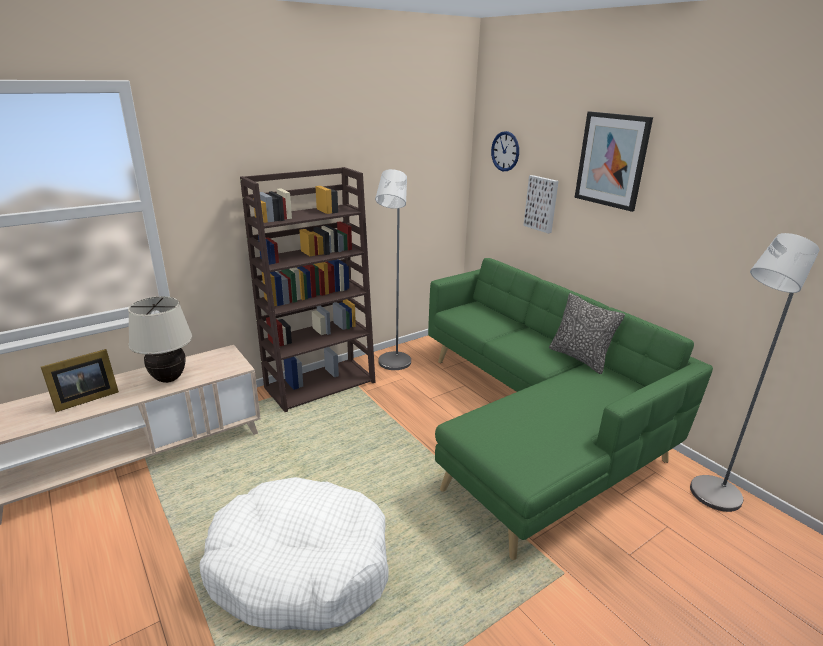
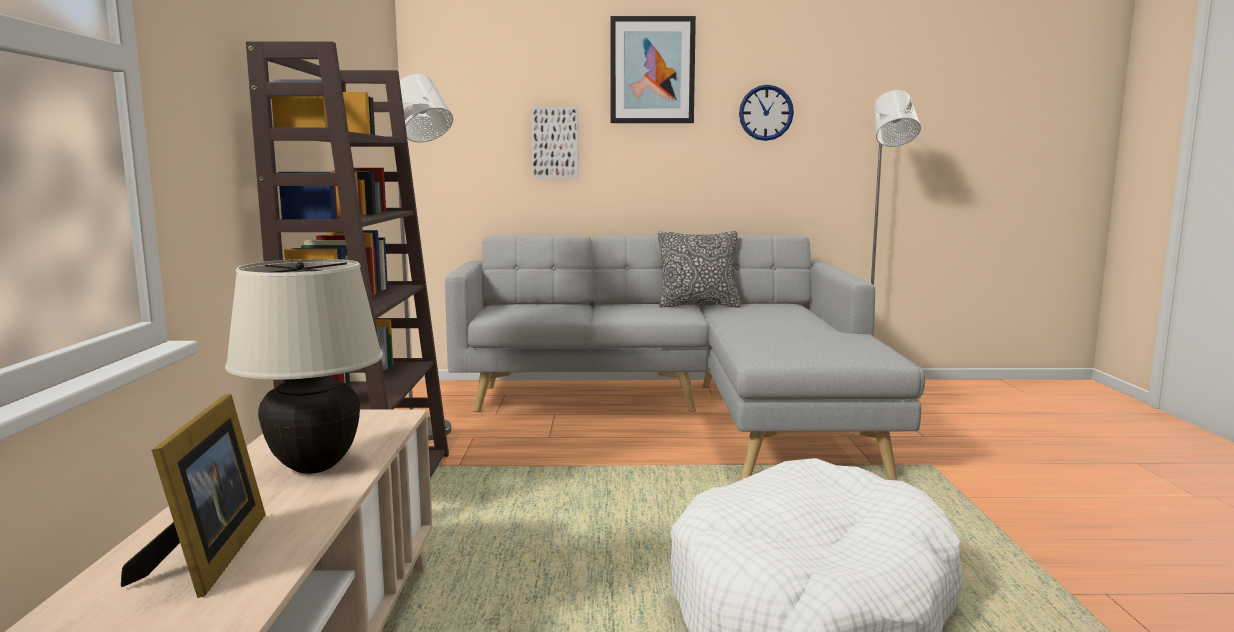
camera: 55 degrees left, 15 degrees down
(505, 151) = (474, 83): wall clock -> wall clock (766, 113)
(533, 428) = (691, 411): green sofa -> grey sofa

